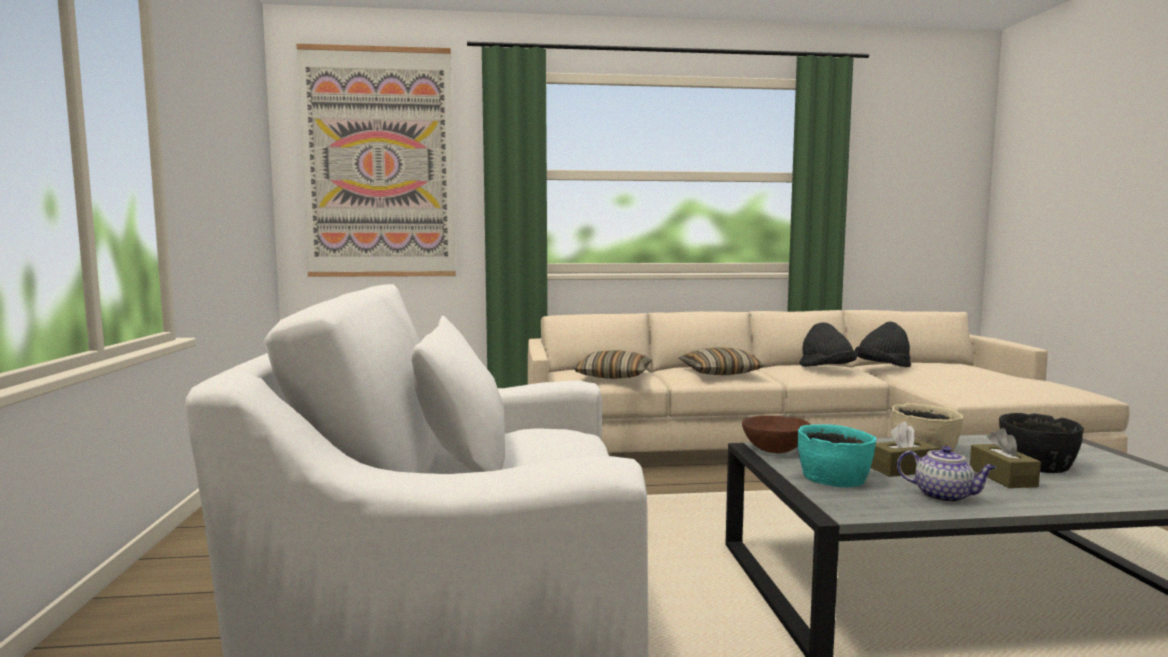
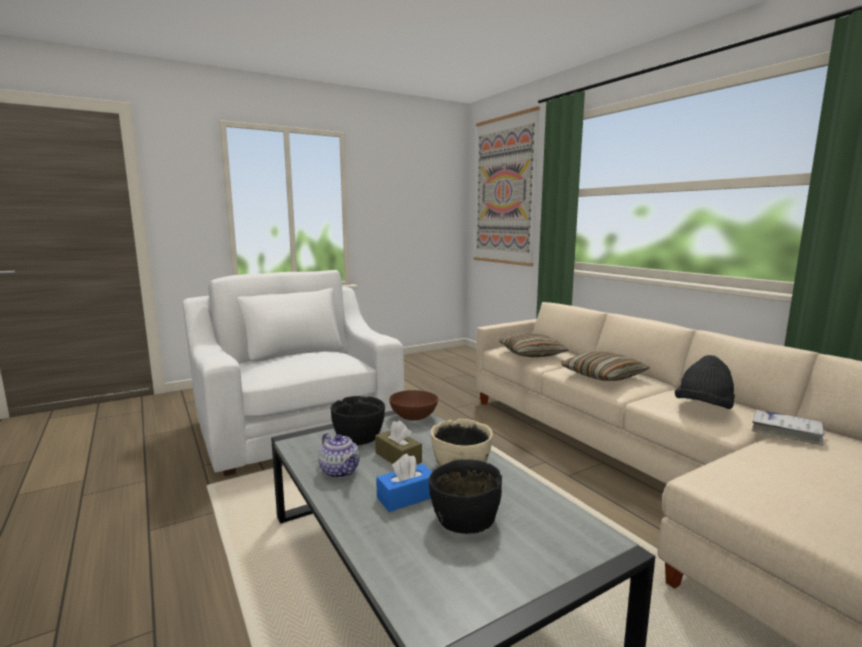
camera: 65 degrees right, 5 degrees up
(834, 478) = (359, 436): turquoise bowl -> black bowl
(882, 367) = (786, 432): black hat -> white book
(944, 496) = (340, 471): teapot -> teapot turned 45 degrees counterclockwise
(1002, 477) = (407, 497): brown tissue box -> blue tissue box

